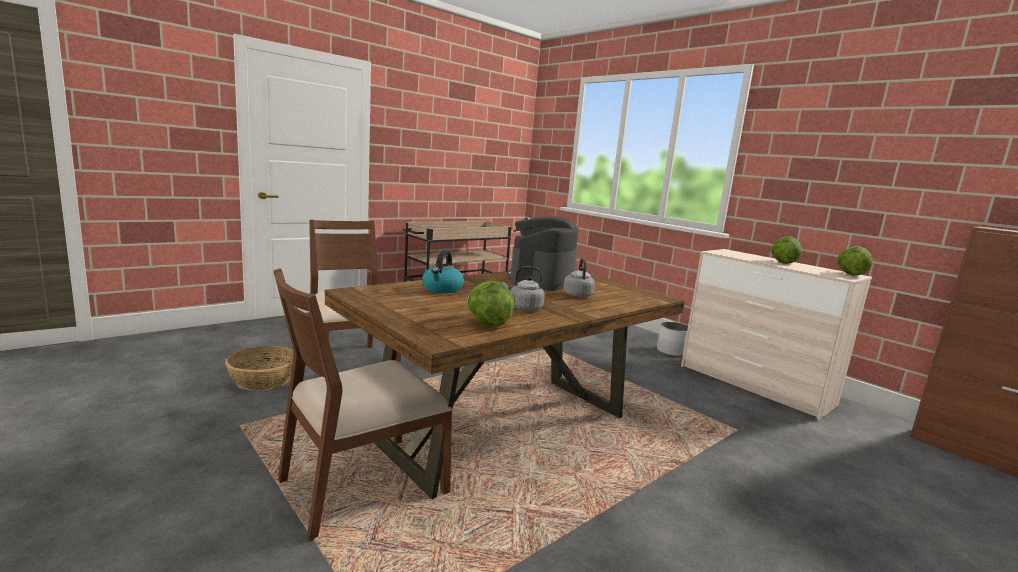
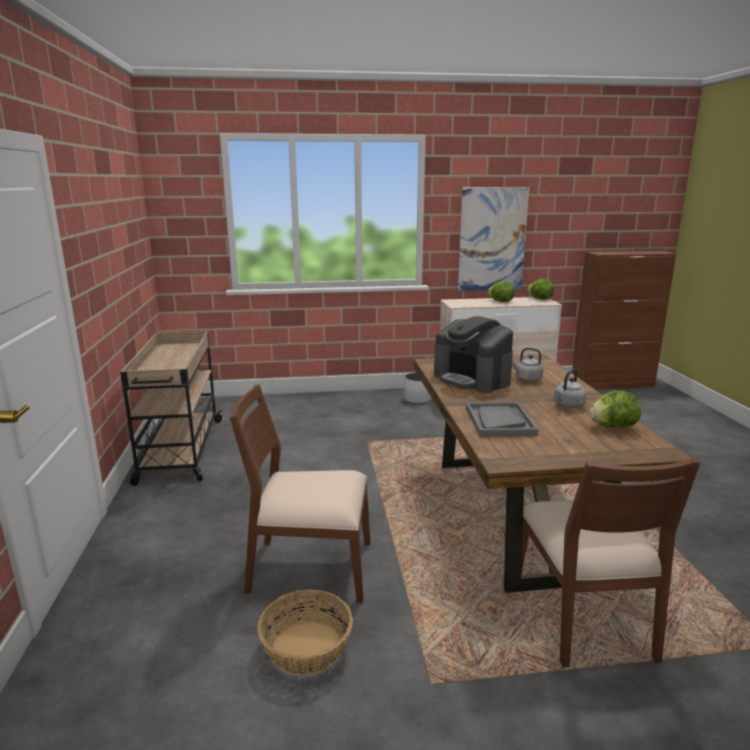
camera: 55 degrees left, 5 degrees up
(442, 289) = (499, 421): kettle -> grey tray
(820, 190) = (492, 239): none -> picture

